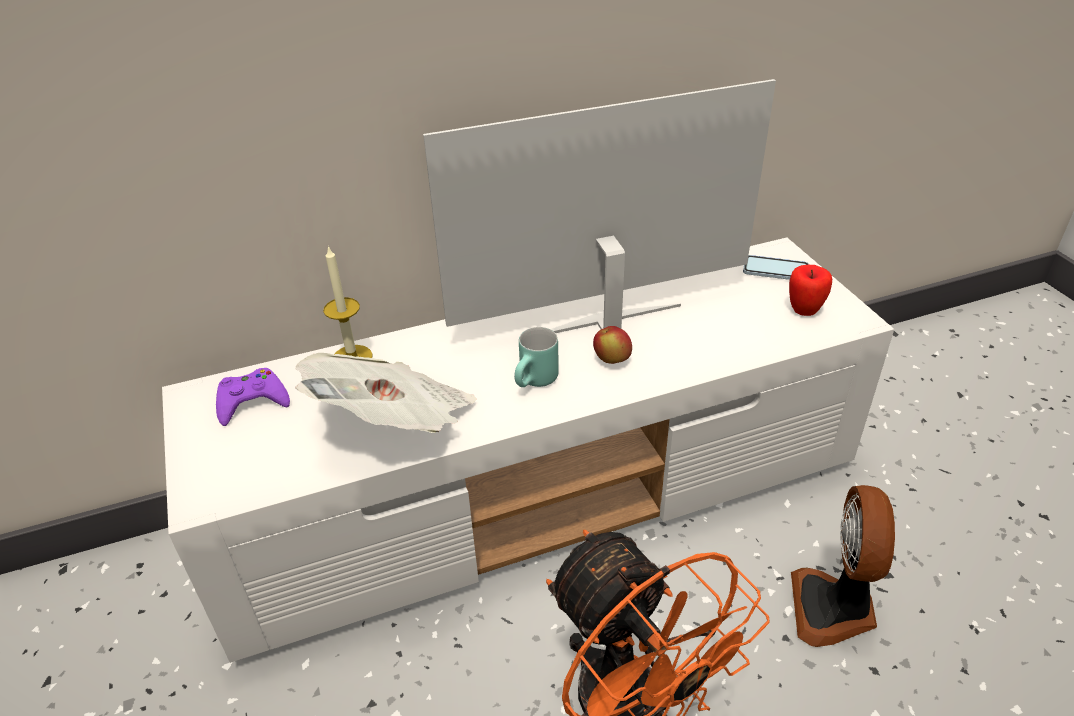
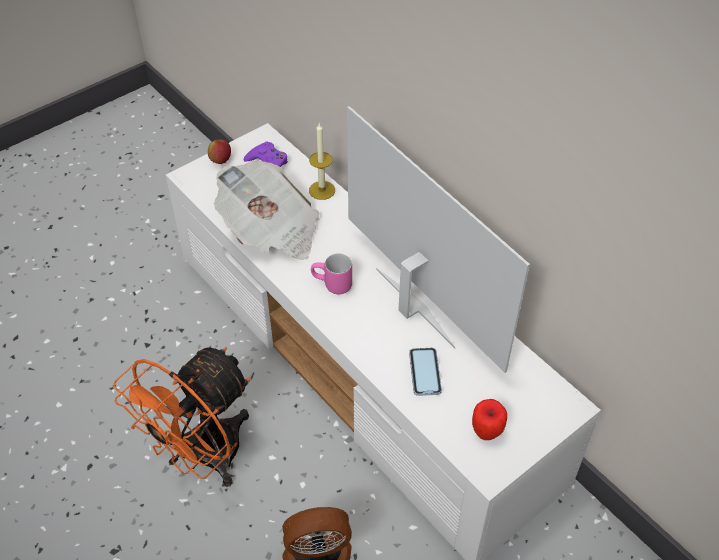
camera: 70 degrees right, 10 degrees up
(537, 383) = (332, 286): turquoise mug -> pink mug
(612, 360) = (371, 320): apple -> apple (220, 160)
(775, 270) = (538, 406): phone -> phone (425, 372)

